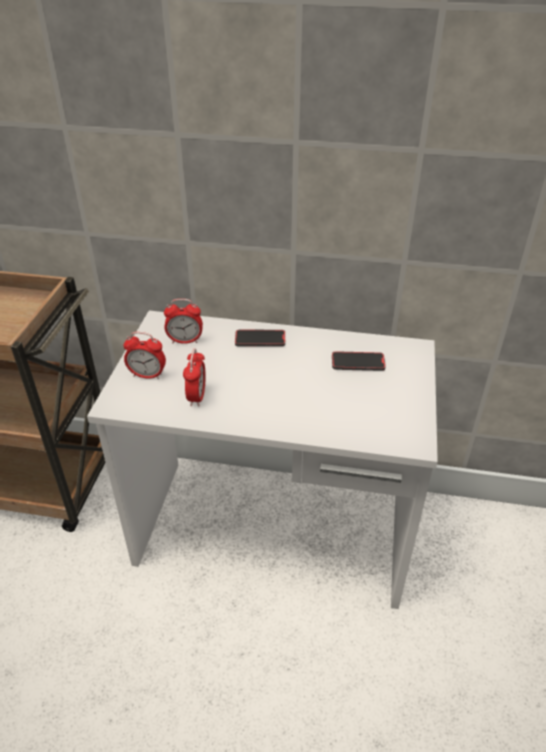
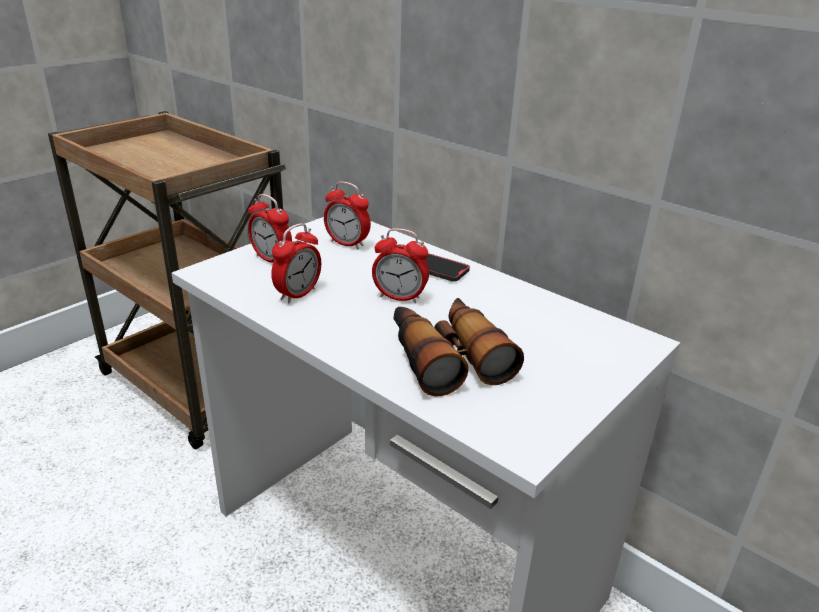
camera: 30 degrees right, 10 degrees down
(262, 372) = (399, 297): none -> alarm clock
(329, 404) = (447, 357): none -> binoculars
(358, 363) = (535, 329): phone -> none

